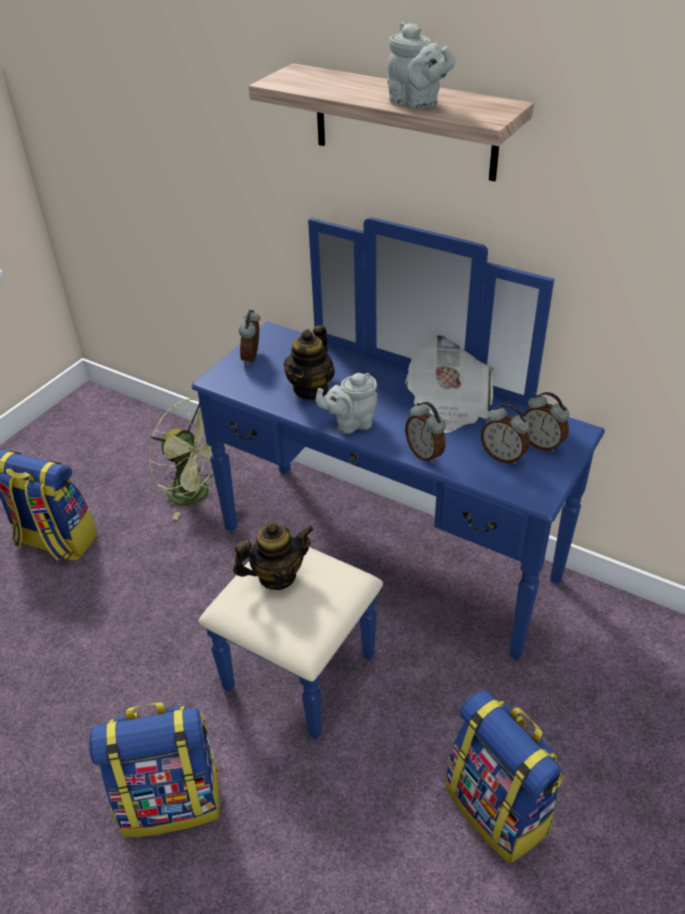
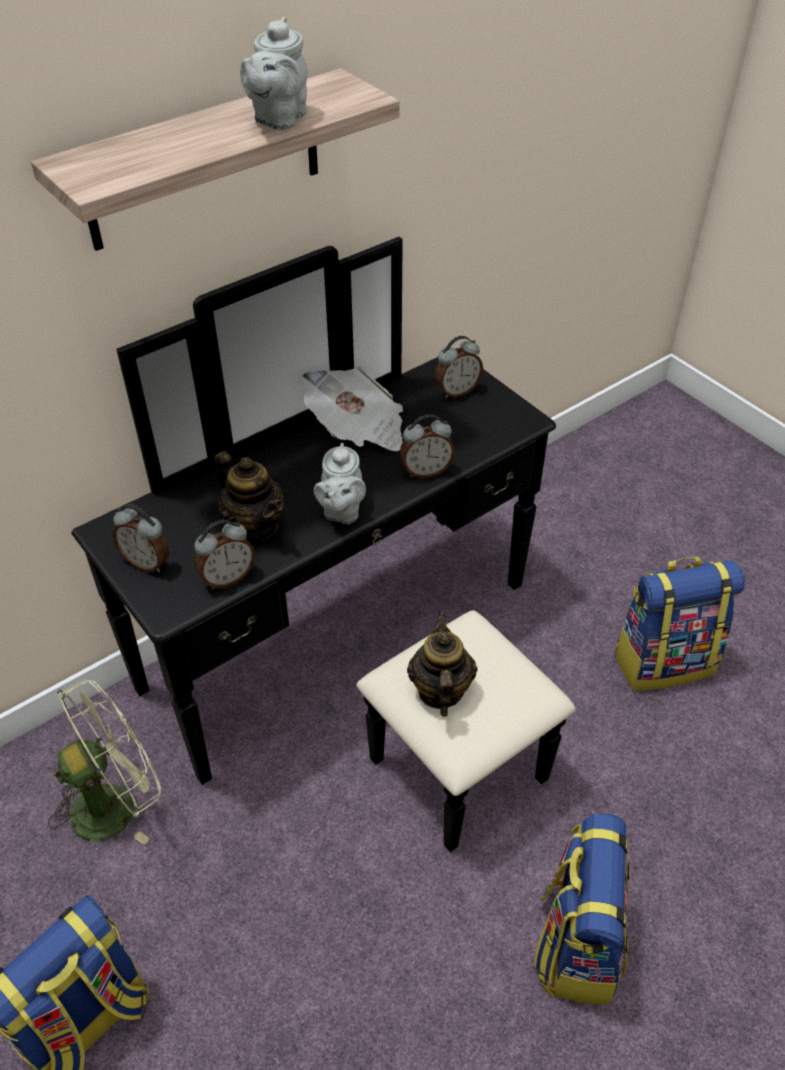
camera: 70 degrees left, 5 degrees up
(370, 578) = (364, 662): blue dresser -> black dresser
(417, 103) = (278, 119): grey teapot -> grey teapot turned 135 degrees clockwise
(503, 456) = (460, 421): alarm clock -> alarm clock (227, 578)

